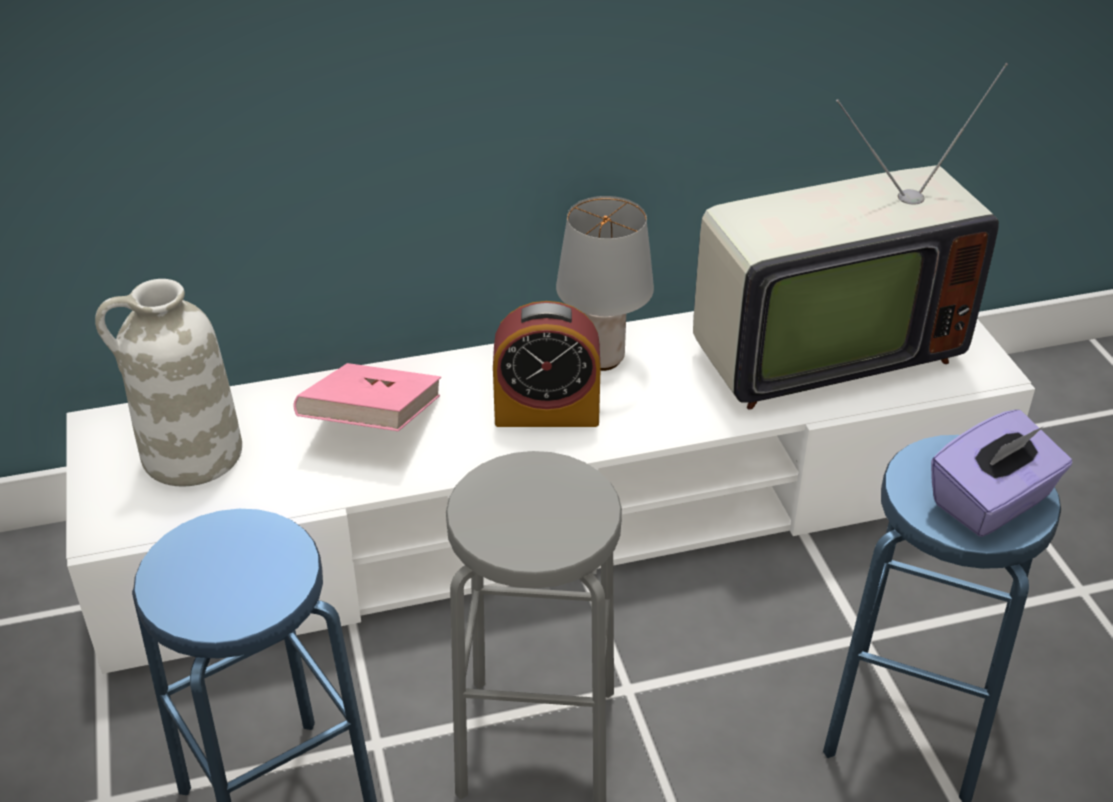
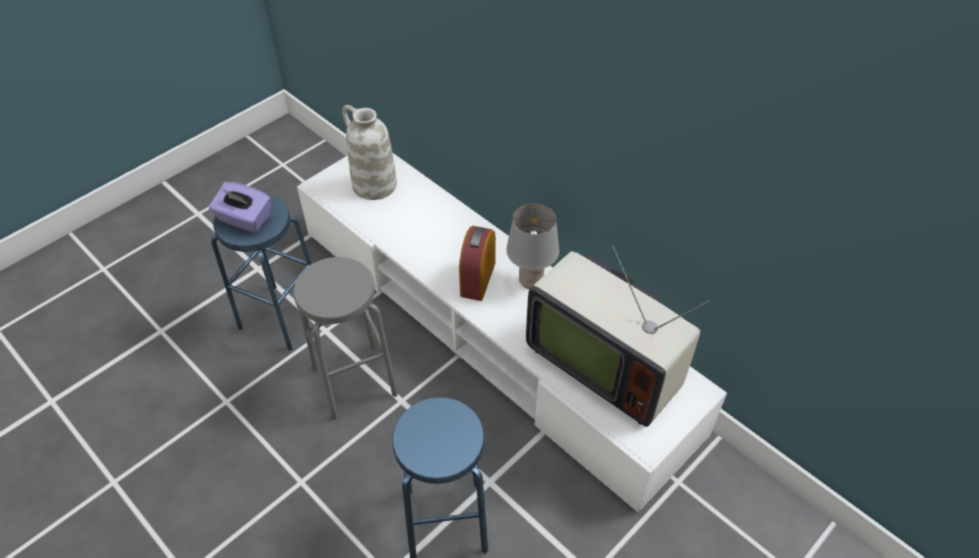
camera: 60 degrees right, 10 degrees up
(372, 423) = (429, 226): pink book -> none
(547, 412) = (478, 279): alarm clock -> alarm clock turned 45 degrees clockwise
(992, 502) = (433, 446): purple tissue box -> purple tissue box (244, 219)

